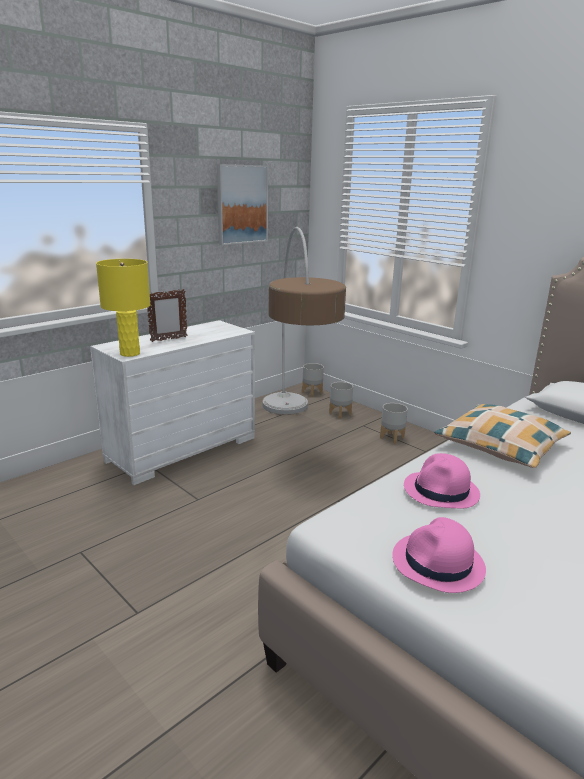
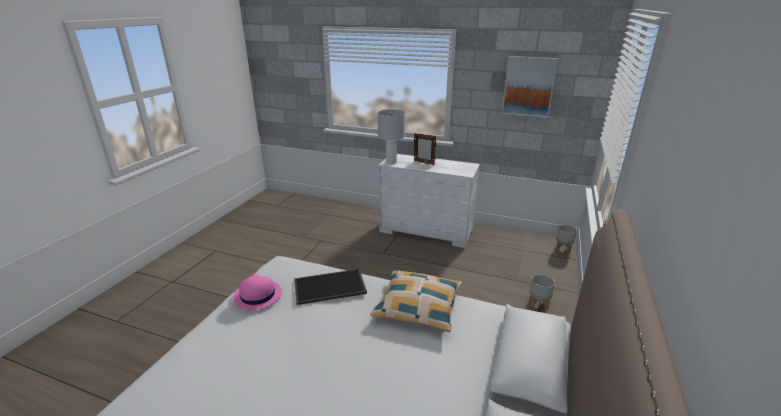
camera: 65 degrees right, 5 degrees up
(130, 353) = (391, 162): yellow table lamp -> grey table lamp
(294, 433) = (490, 259): floor lamp -> none
(340, 413) = (545, 270): grey planter -> none
(441, 491) = (329, 287): pink hat -> tray

